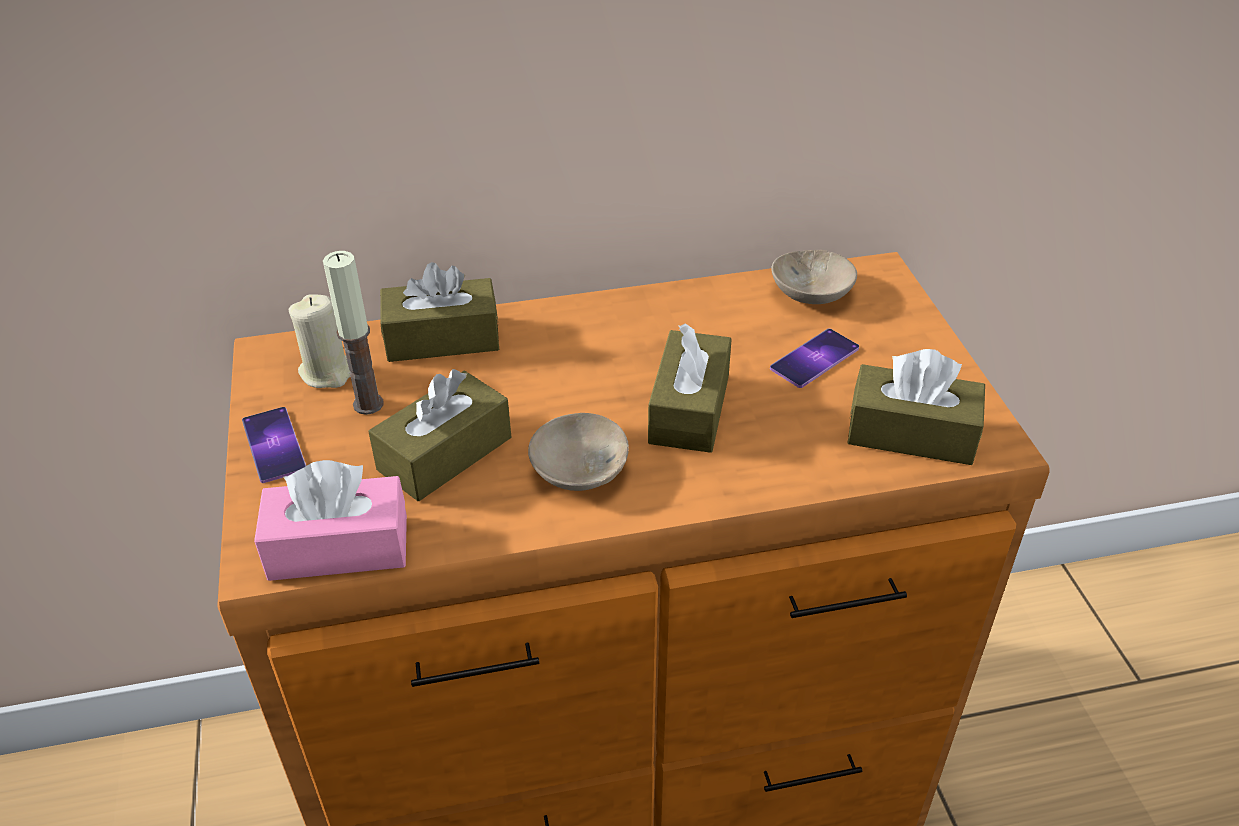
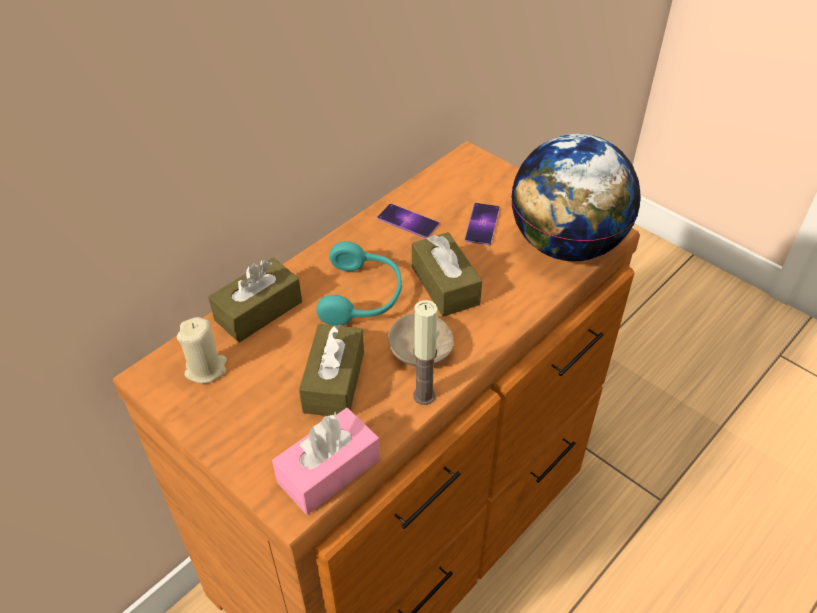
camera: 35 degrees left, 5 degrees up
(274, 445) = (220, 432): phone -> phone (408, 221)
(368, 404) = (254, 376): candle -> candle (424, 396)
(575, 376) = (363, 296): none -> turquoise headphones
(811, 294) = (446, 186): beige bowl -> none
(911, 433) = (565, 245): brown tissue box -> globe

